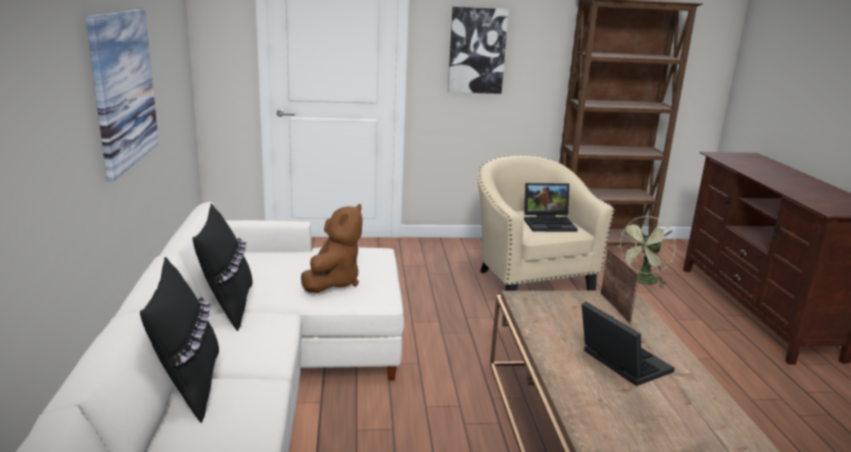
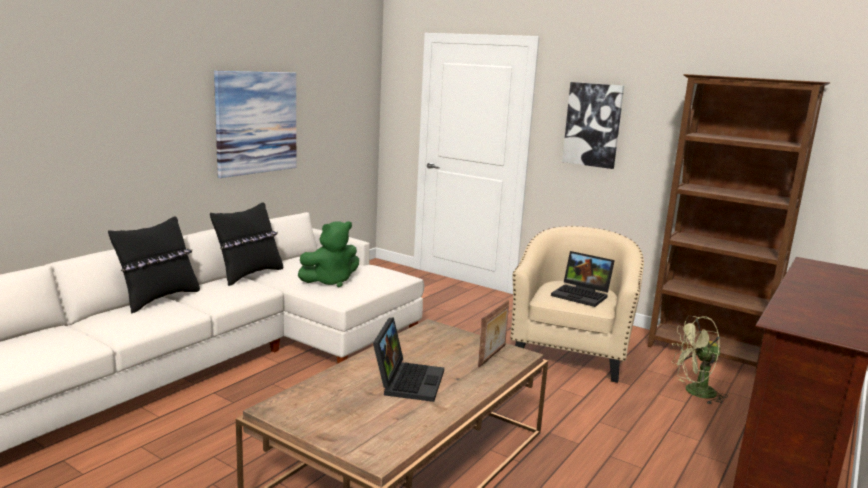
camera: 40 degrees right, 5 degrees down
(333, 282) = (330, 281): brown plush toy -> green plush toy

